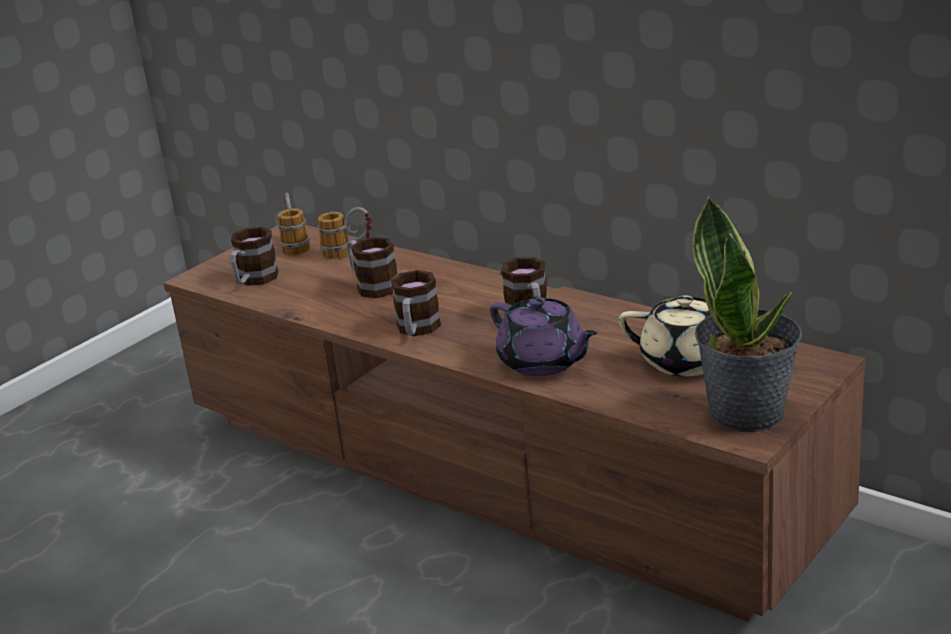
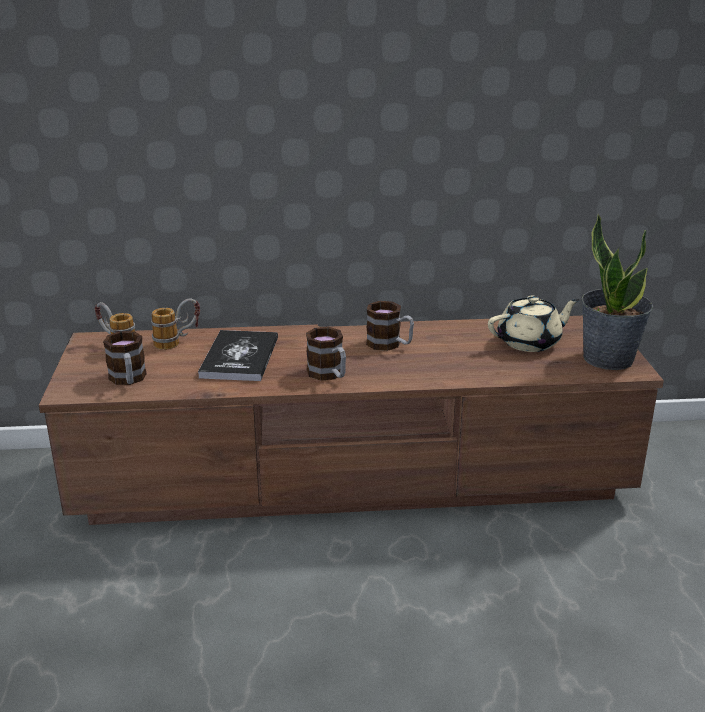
camera: 45 degrees left, 0 degrees up
(372, 286) = (240, 357): mug -> book
(543, 362) = (450, 368): purple teapot -> none

